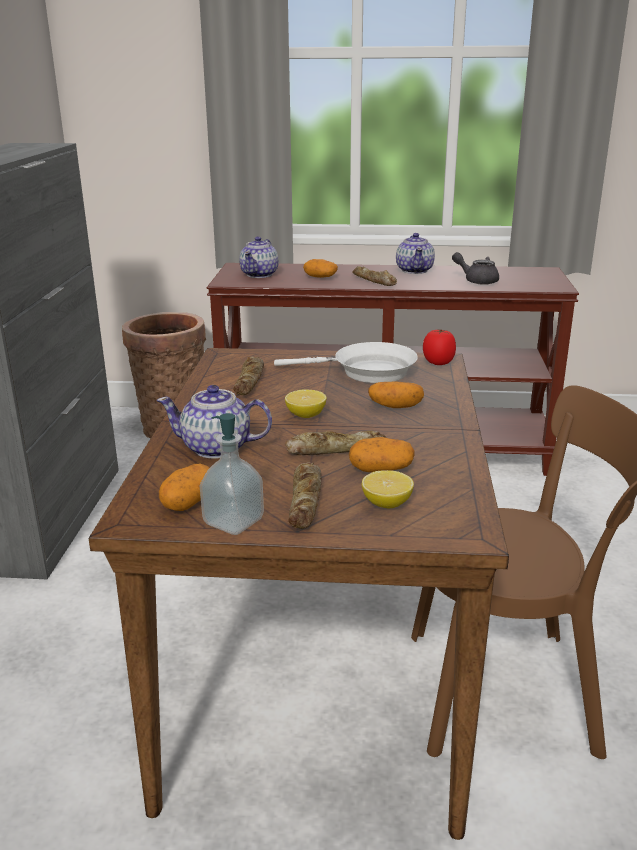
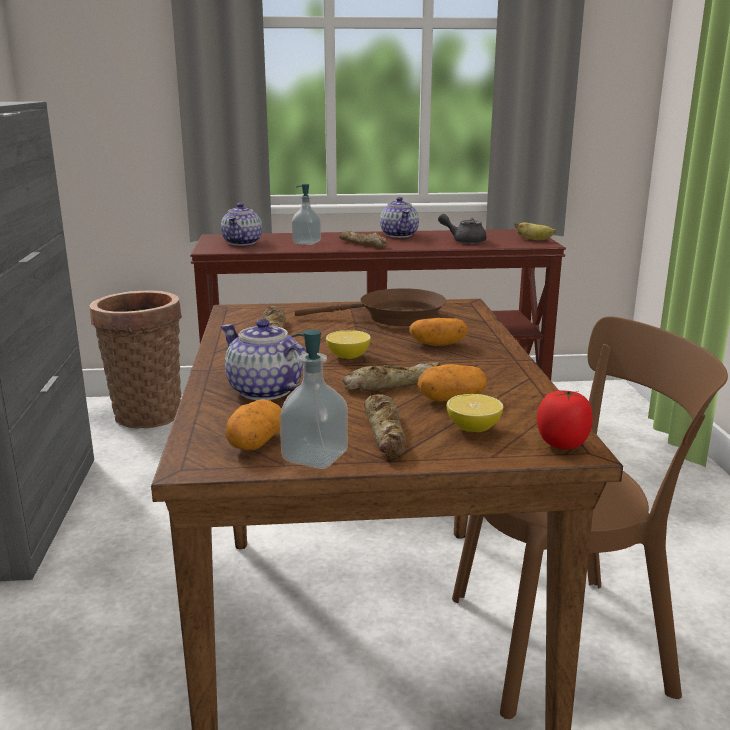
camera: 10 degrees left, 5 degrees down
(217, 448) = (265, 391): teapot -> teapot turned 45 degrees clockwise
(320, 277) = (306, 243): potato -> soap dispenser
(367, 372) = (394, 317): white frying pan -> brown frying pan
(438, 363) = (461, 307): tomato -> tomato (561, 444)
(550, 282) = (534, 240): none -> banana

